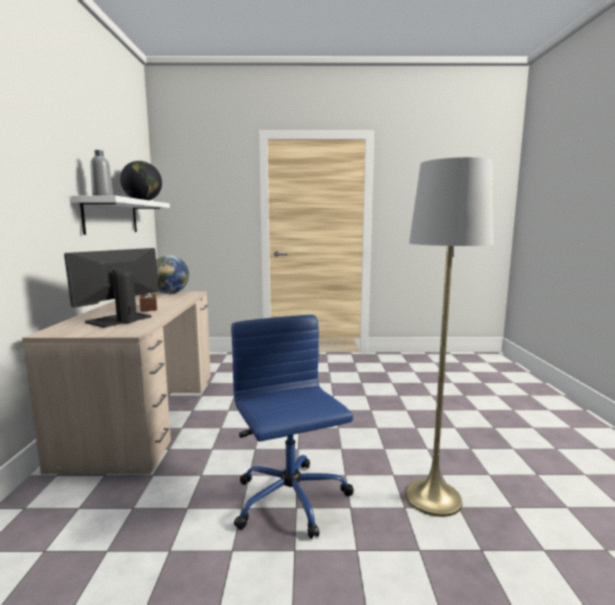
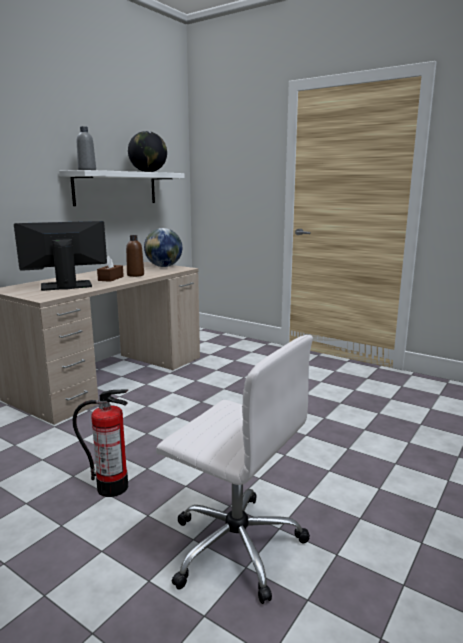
camera: 35 degrees right, 5 degrees up
(165, 302) = (135, 275): none -> brown bottle
(291, 500) = (112, 487): blue office chair -> fire extinguisher
(433, 497) = (234, 545): grey floor lamp -> white office chair

